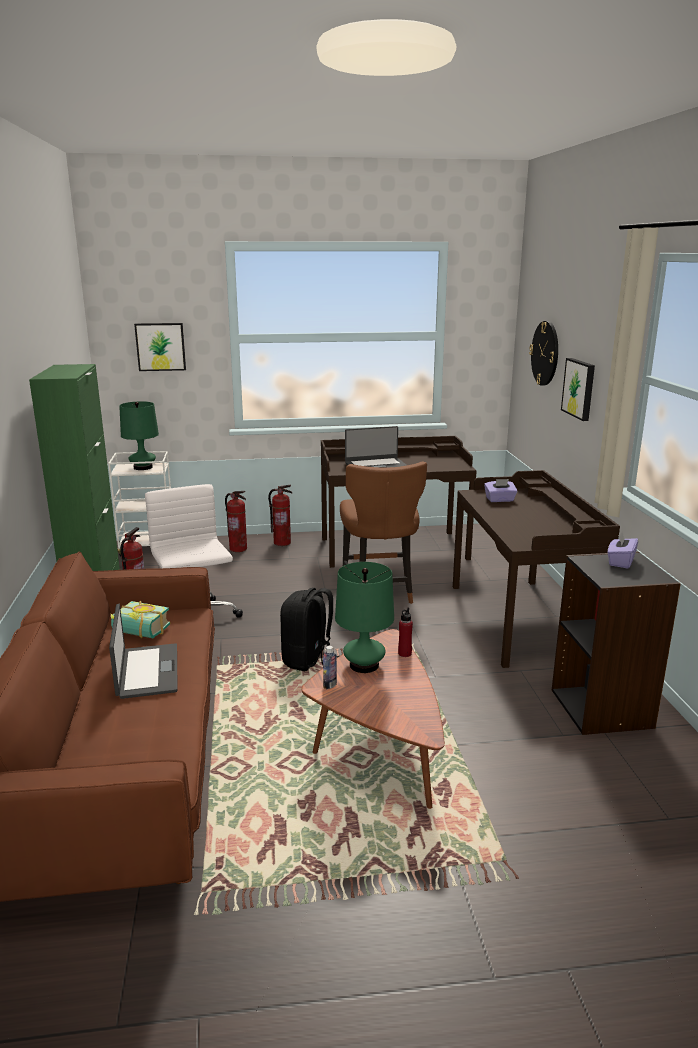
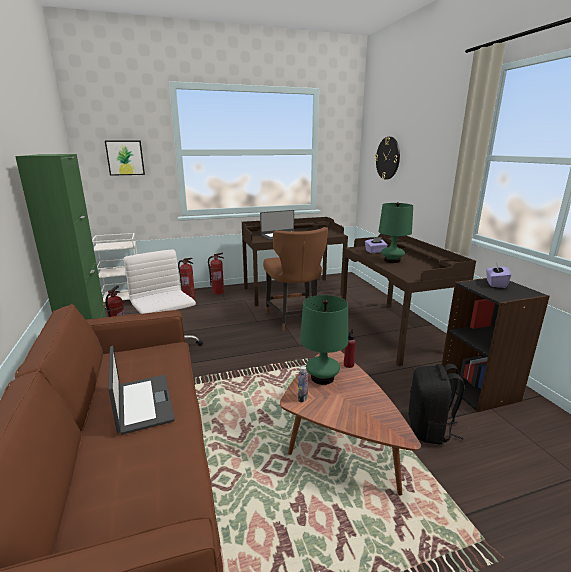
camera: 10 degrees left, 0 degrees up
(138, 633) = (129, 369): book -> none
(143, 467) = (117, 244): green table lamp -> green table lamp (392, 260)
(308, 660) = (260, 373): black backpack -> black backpack (430, 429)
(579, 388) = (421, 175): picture -> none

